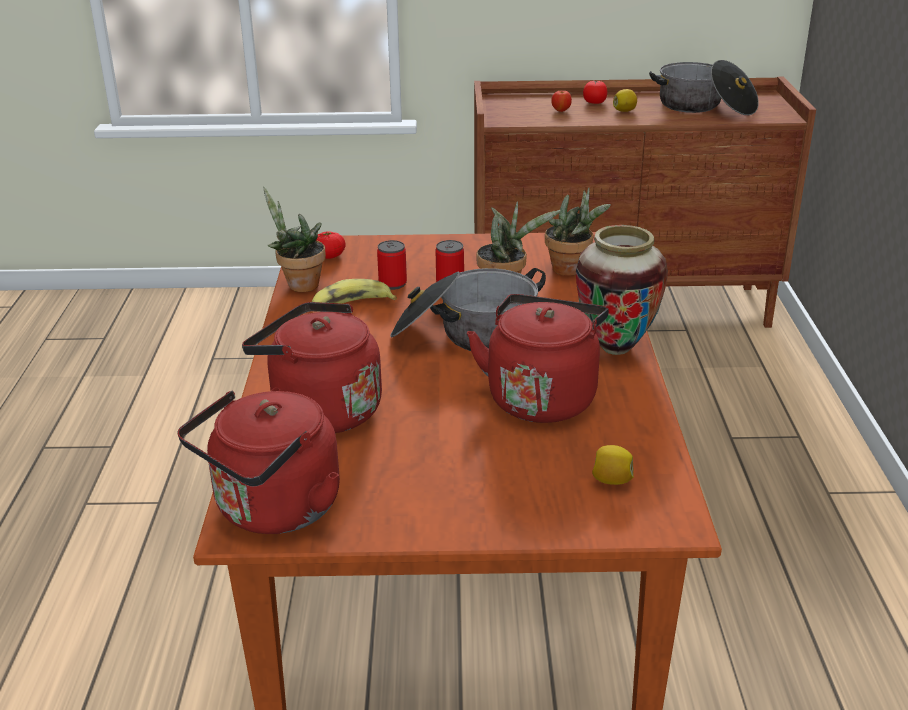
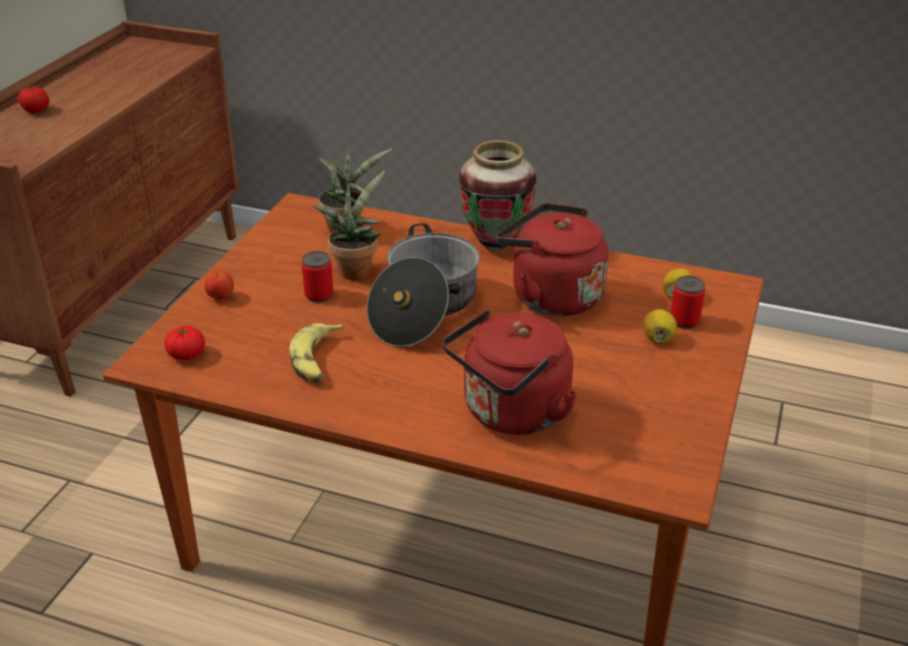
camera: 70 degrees left, 5 degrees up
(273, 511) = (659, 465): red kettle -> none
(299, 285) = (239, 386): potted plant -> none
(392, 284) = (290, 327): can -> can (684, 321)
(561, 110) = (33, 131): apple -> apple (220, 297)
(624, 111) = (80, 104): lemon -> lemon (658, 339)
(704, 107) = (123, 71): cooking pot -> none

